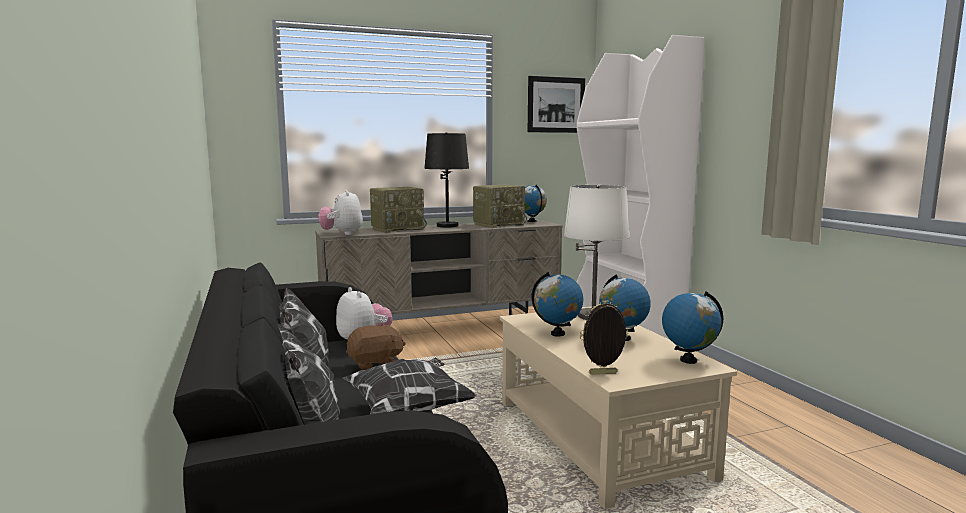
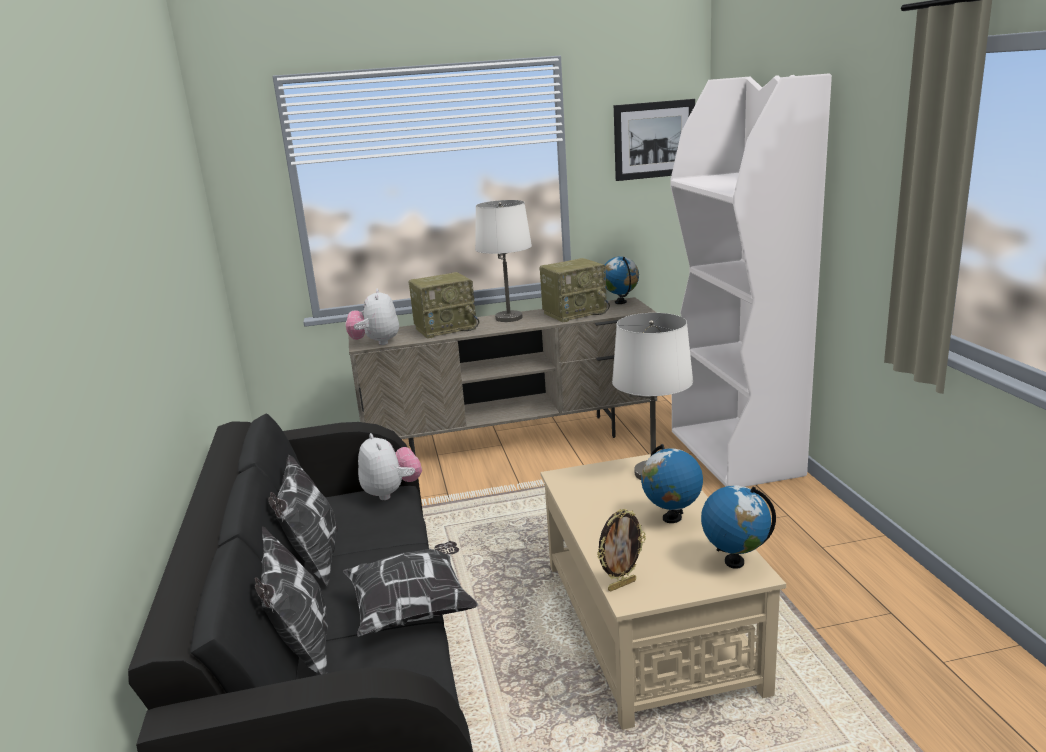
camera: 10 degrees right, 10 degrees up
(375, 364) = (395, 533): brown plush toy -> none
(447, 226) = (509, 318): black table lamp -> white table lamp
(557, 334) = (596, 508): globe -> none
(603, 374) = (621, 585): picture frame -> picture frame turned 150 degrees clockwise

